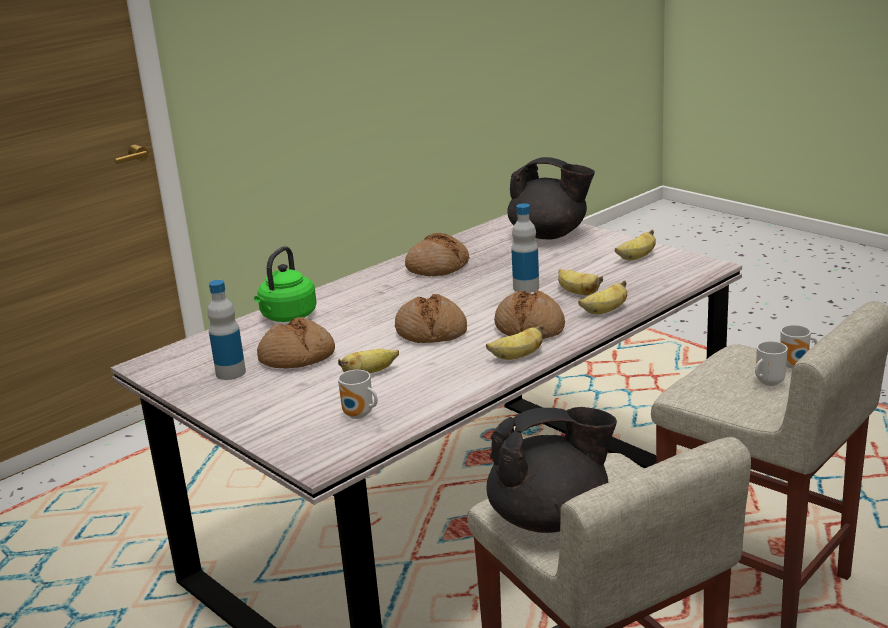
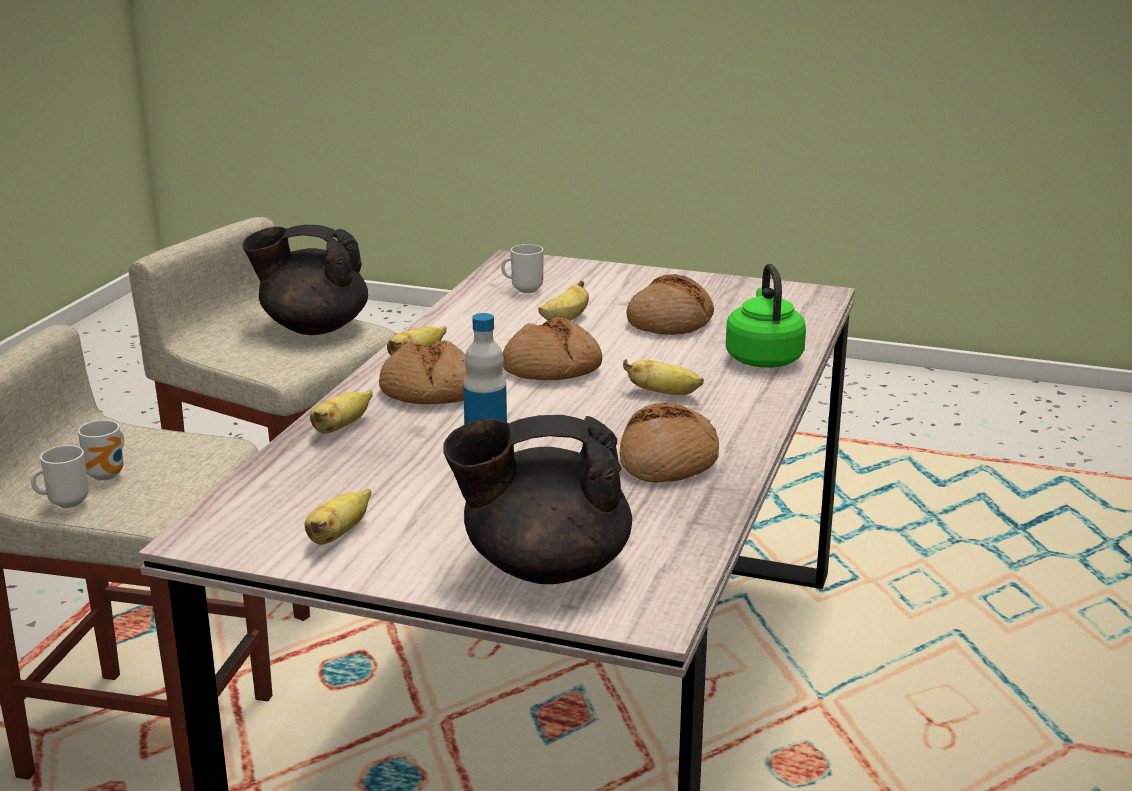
camera: 150 degrees right, 0 degrees up
(230, 373) = (715, 300): bottle -> none
(551, 518) = (313, 327): black teapot -> black teapot turned 45 degrees clockwise
(577, 293) = (400, 450): banana -> banana (664, 394)

